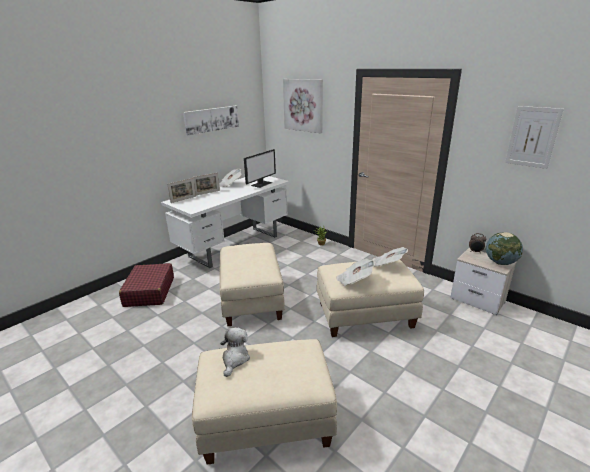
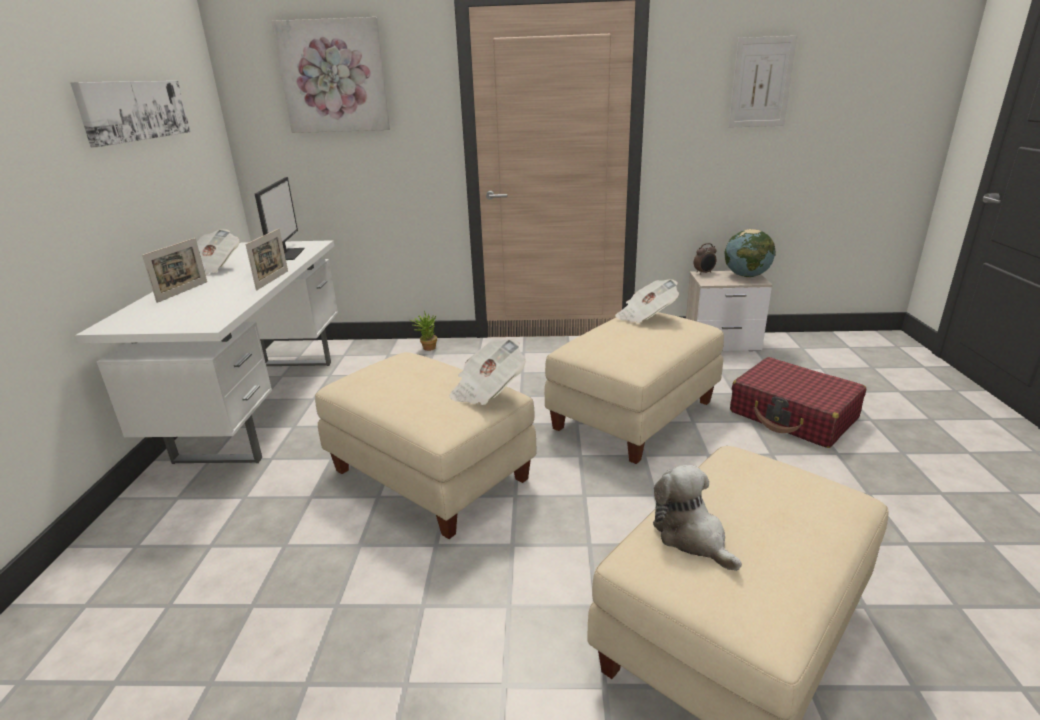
camera: 40 degrees left, 0 degrees up
(149, 292) = (158, 573): red suitcase -> red suitcase (793, 415)
(183, 199) = (139, 316): picture frame -> picture frame (272, 280)
(354, 280) = (641, 349): newspaper -> newspaper (487, 390)

